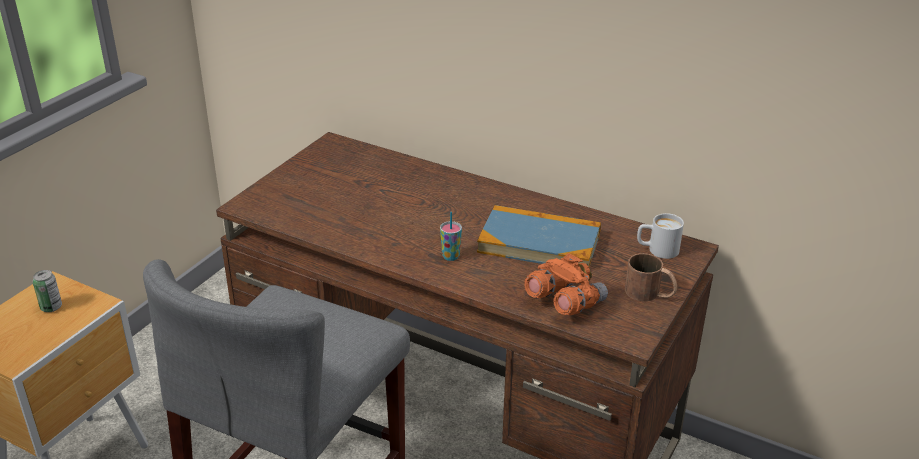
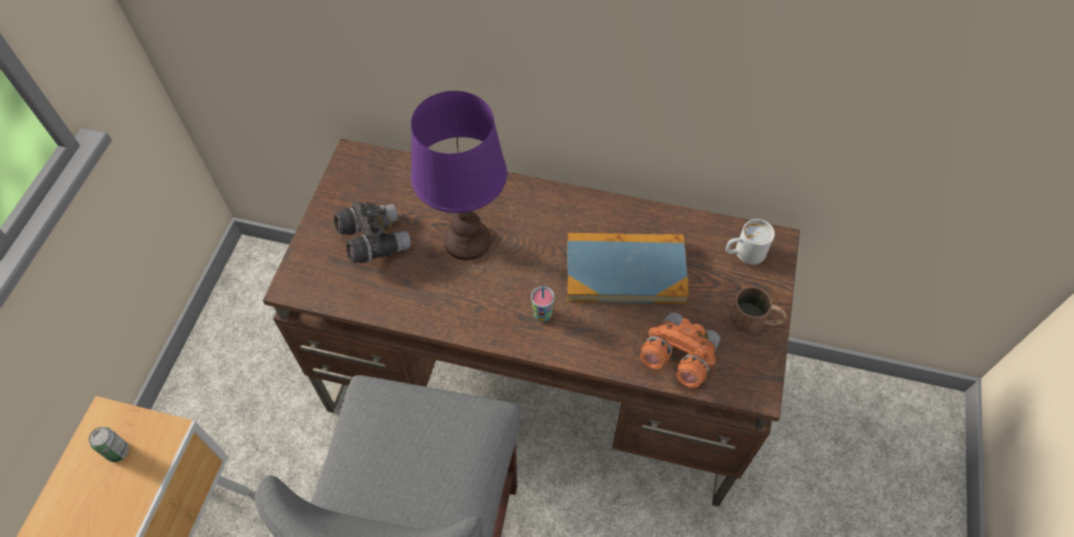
camera: 15 degrees left, 25 degrees up
(326, 191) = (374, 241): none -> grey binoculars
(405, 203) = (467, 241): none -> purple table lamp

